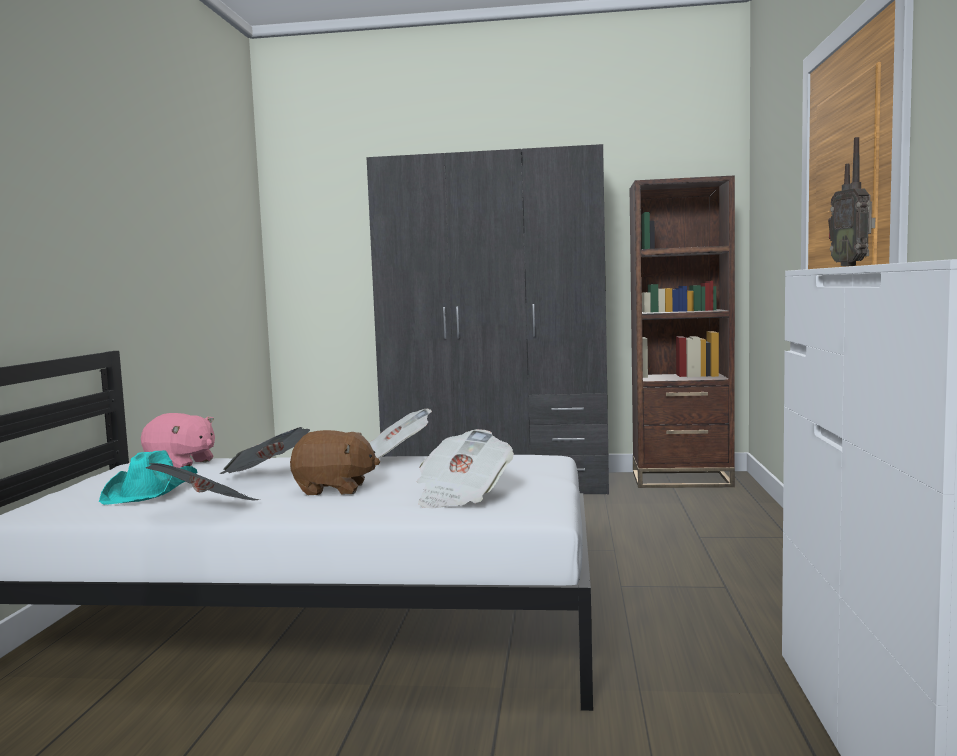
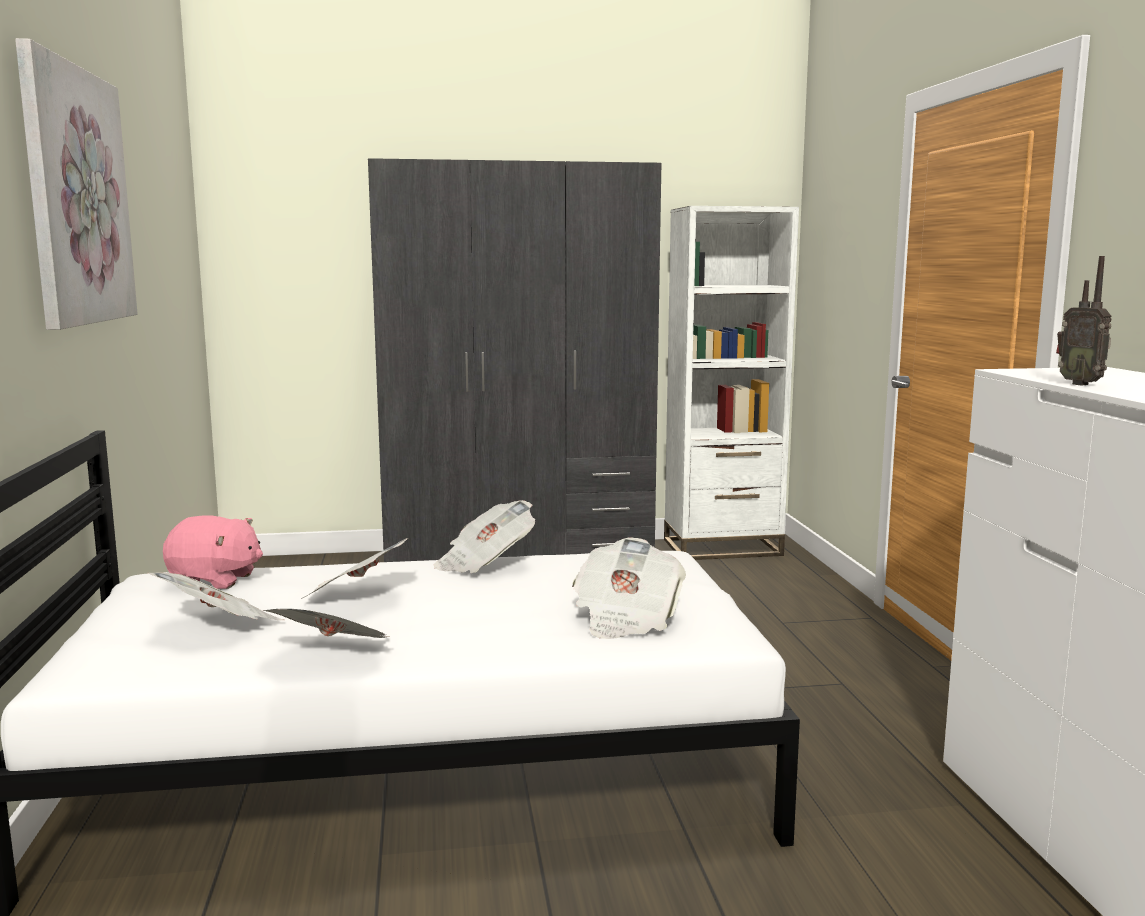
camera: 15 degrees left, 5 degrees up
(110, 181) = (77, 196): none -> picture
(151, 491) = (221, 627): turquoise hat -> newspaper
(334, 489) = (461, 614): brown plush toy -> none
(681, 479) = (722, 547): brown bookcase -> white bookcase

